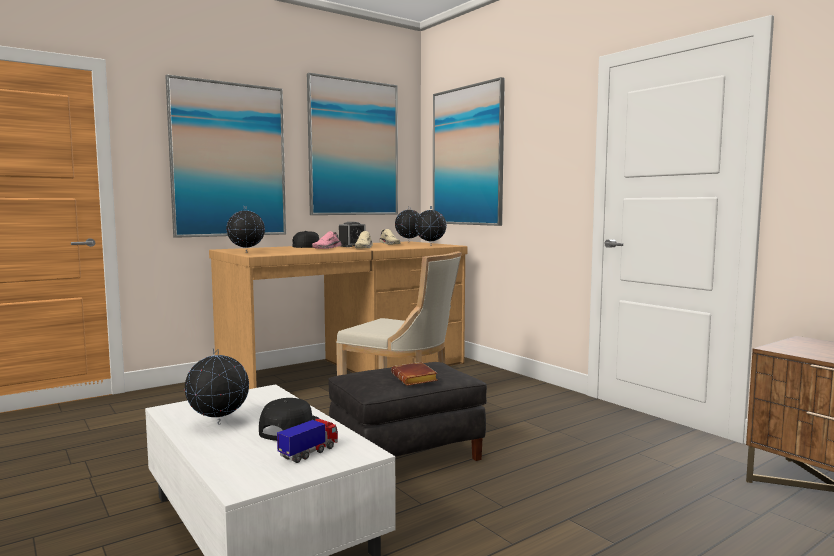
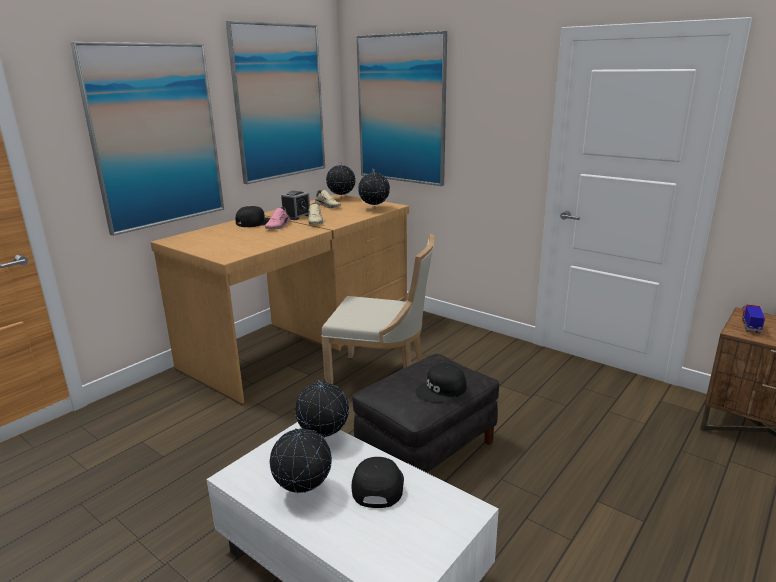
camera: 15 degrees left, 15 degrees up
(246, 252) = (207, 250): globe -> globe (324, 438)
(309, 453) = (422, 520): toy truck -> toy truck (750, 326)
(416, 379) = (442, 390): brown book -> black cap

